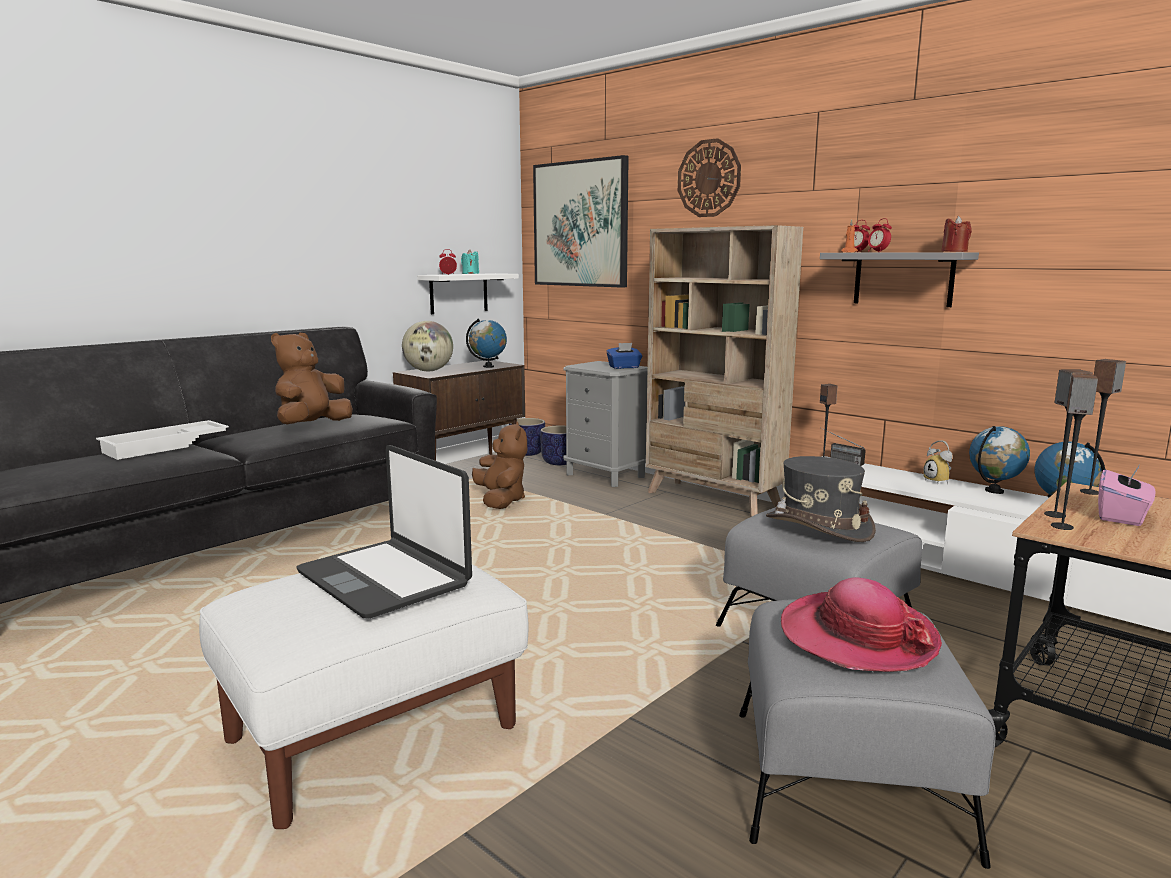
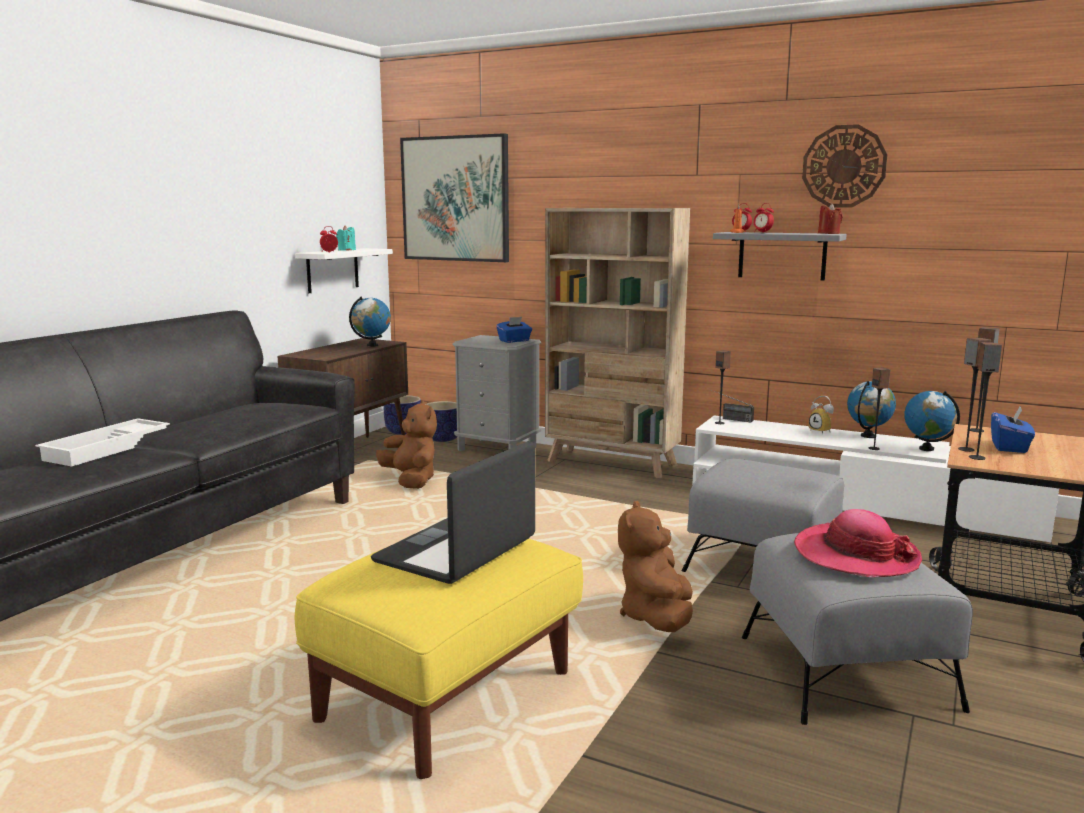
camera: 15 degrees left, 0 degrees up
(312, 426) = (241, 417): brown plush toy -> brown plush toy (656, 618)
(371, 735) = (446, 697): white ottoman -> yellow ottoman
(385, 578) = (457, 551): laptop -> laptop turned 90 degrees clockwise
(428, 371) = (315, 353): globe -> none
(709, 178) = (594, 160): wall clock -> wall clock (844, 166)
(818, 526) = (767, 476): grey hat -> none
(992, 506) = (874, 448): none -> speaker
(1122, 516) = (1009, 447): pink tissue box -> blue tissue box

